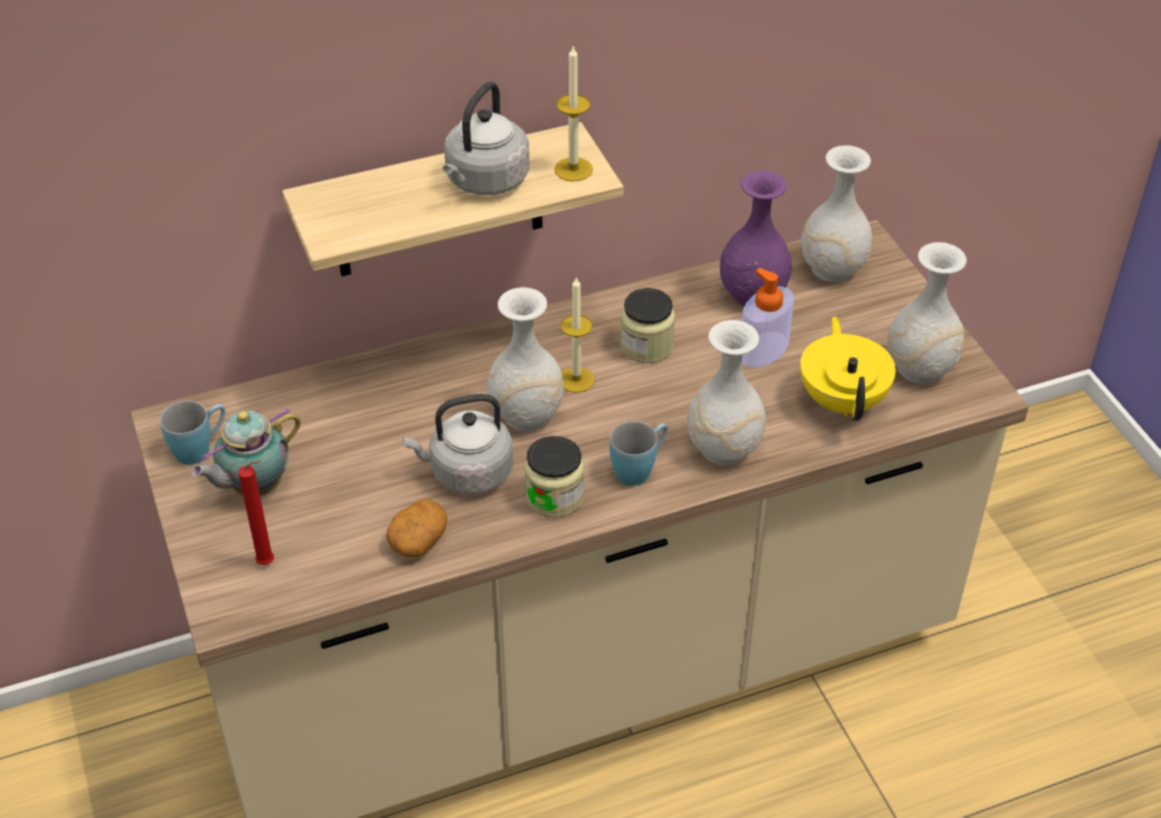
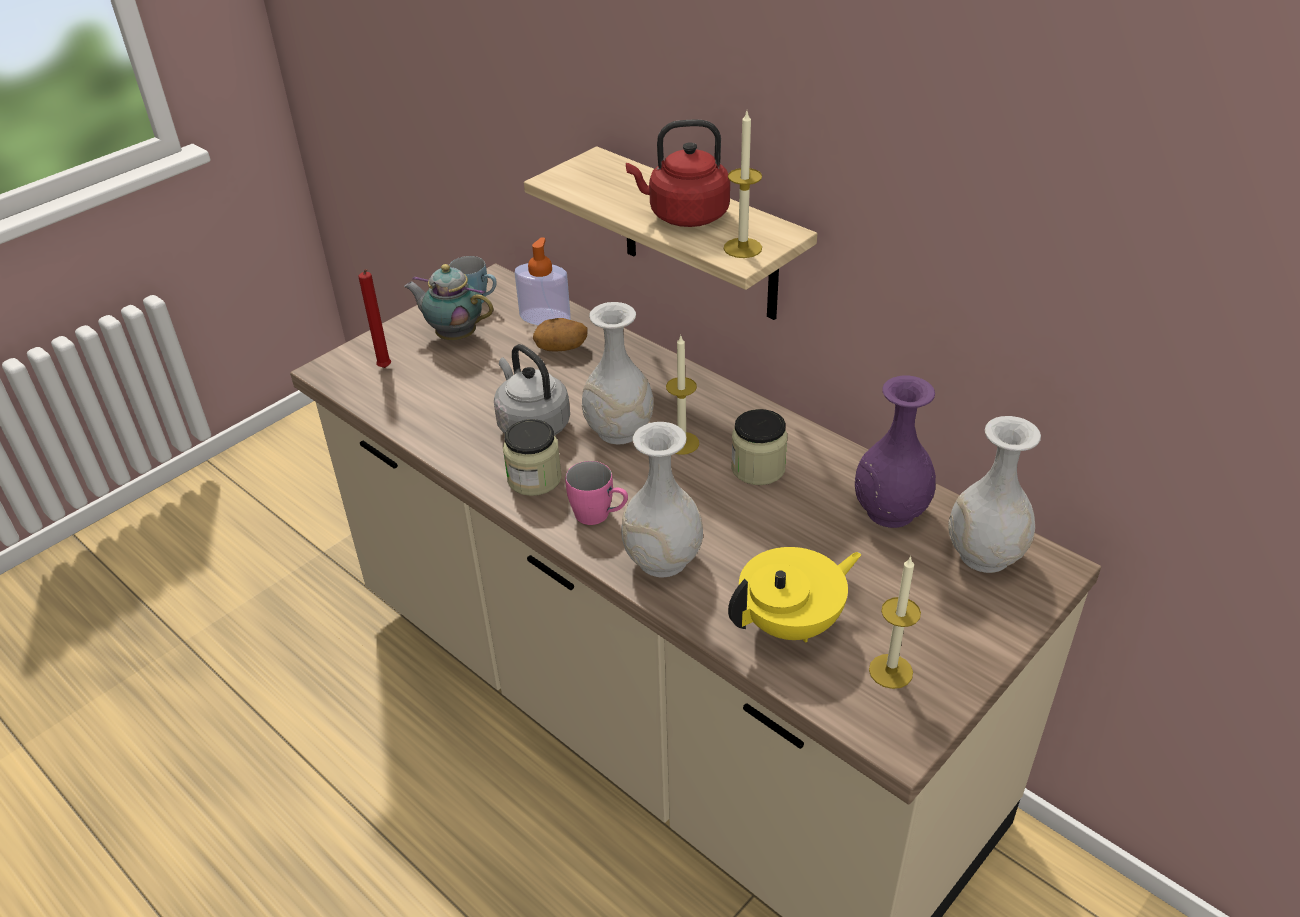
camera: 65 degrees right, 5 degrees down
(418, 539) = (445, 426): potato -> potato (562, 347)
(485, 182) = (684, 215): grey kettle -> red kettle
(639, 468) = (600, 515): blue mug -> pink mug
(763, 350) = (817, 544): soap dispenser -> soap dispenser (545, 317)
(920, 368) = (890, 671): white vase -> candle

